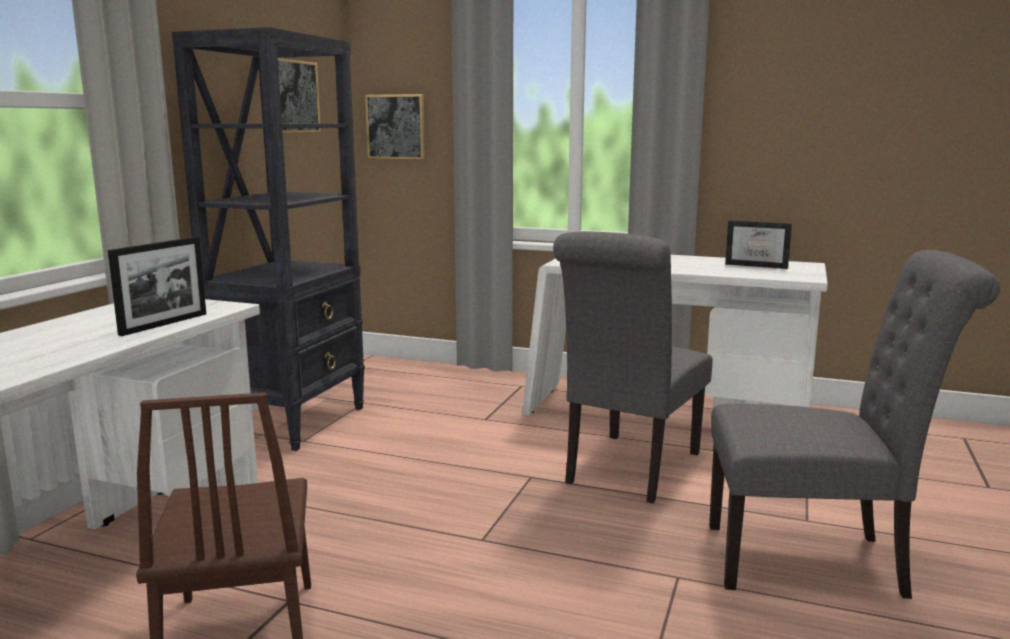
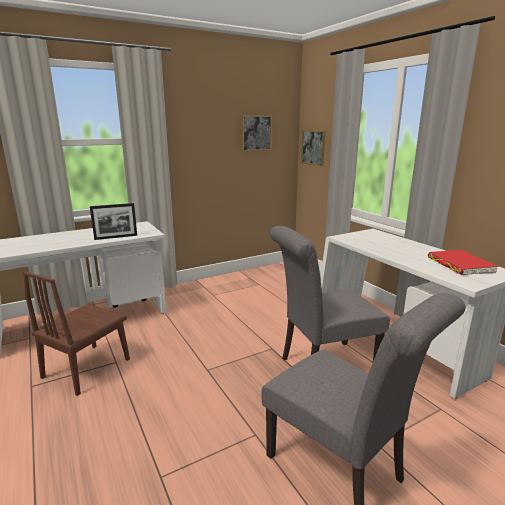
camera: 40 degrees right, 5 degrees up
(293, 421) = (222, 285): black bookcase -> none
(758, 265) = (460, 265): picture frame -> red book

